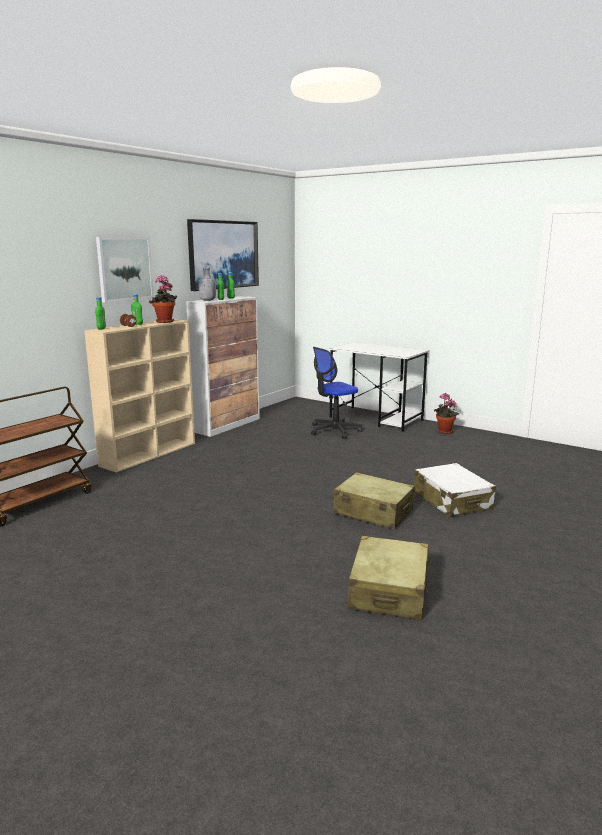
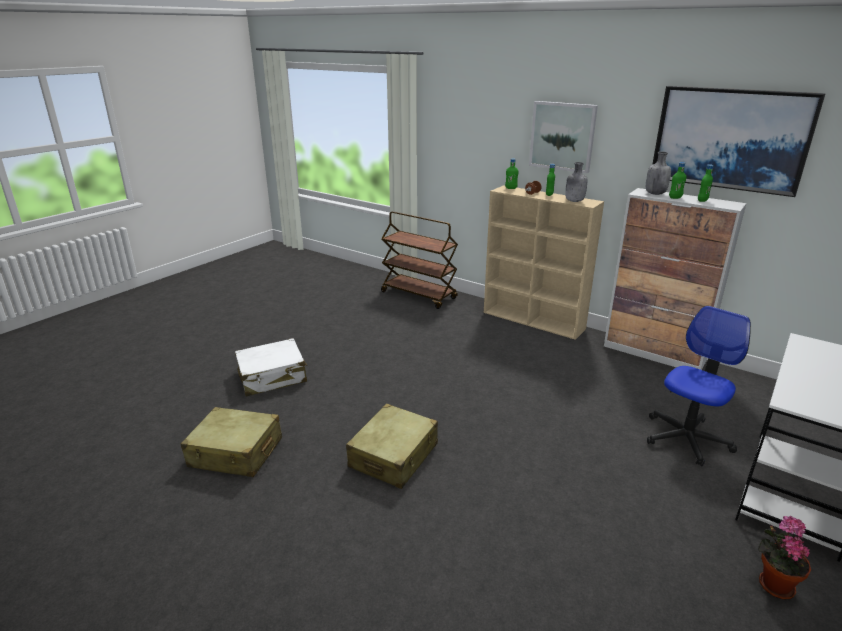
camera: 90 degrees right, 10 degrees up
(165, 322) = (574, 201): potted plant -> grey bottle
(334, 430) = (686, 438): office chair -> office chair turned 75 degrees clockwise
(452, 501) = (424, 531): white suitcase -> white suitcase (272, 377)

